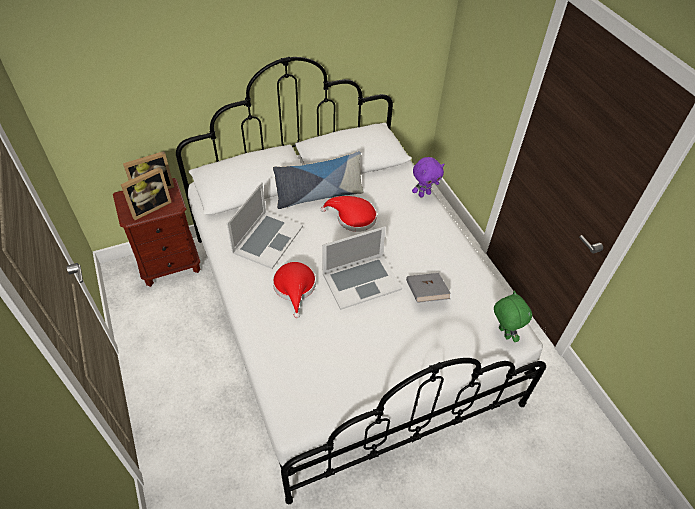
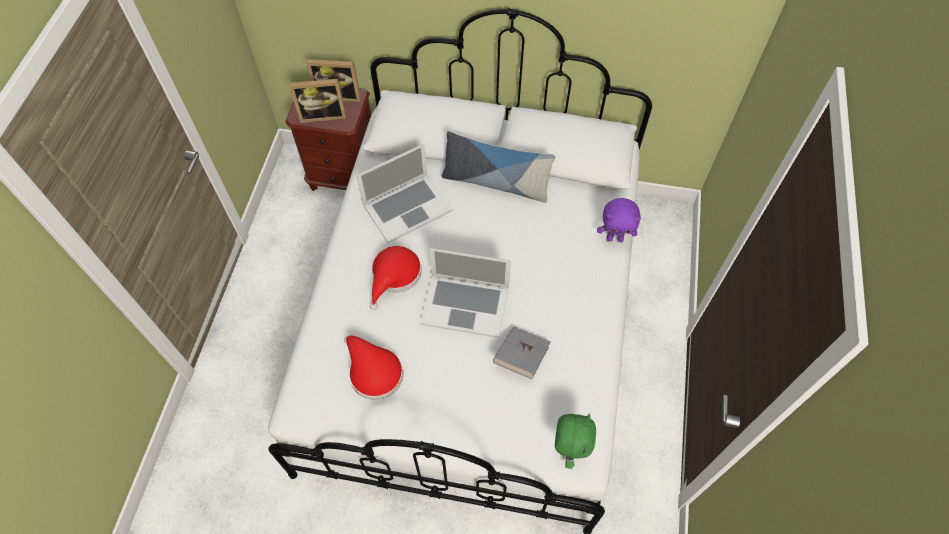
camera: 35 degrees right, 10 degrees up
(353, 218) = (511, 227): red hat -> red hat (373, 371)

